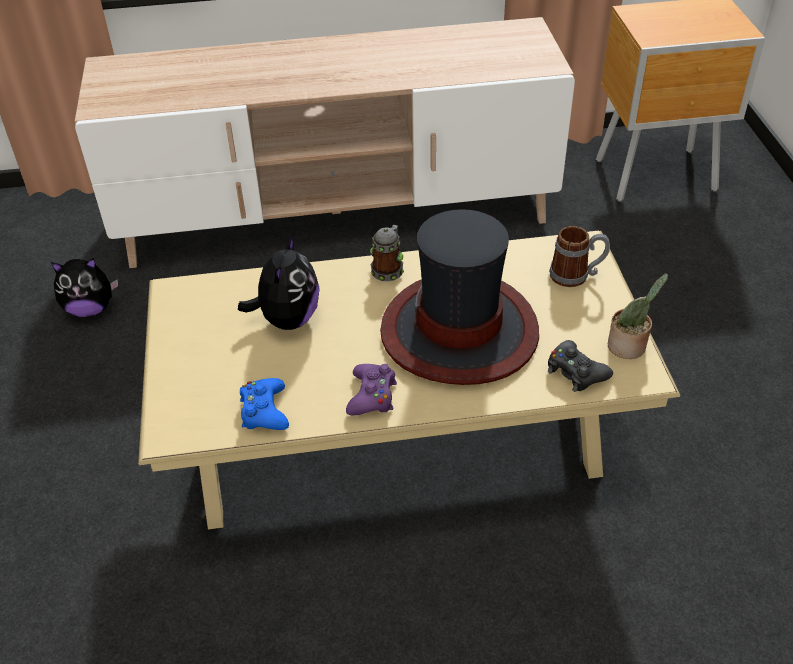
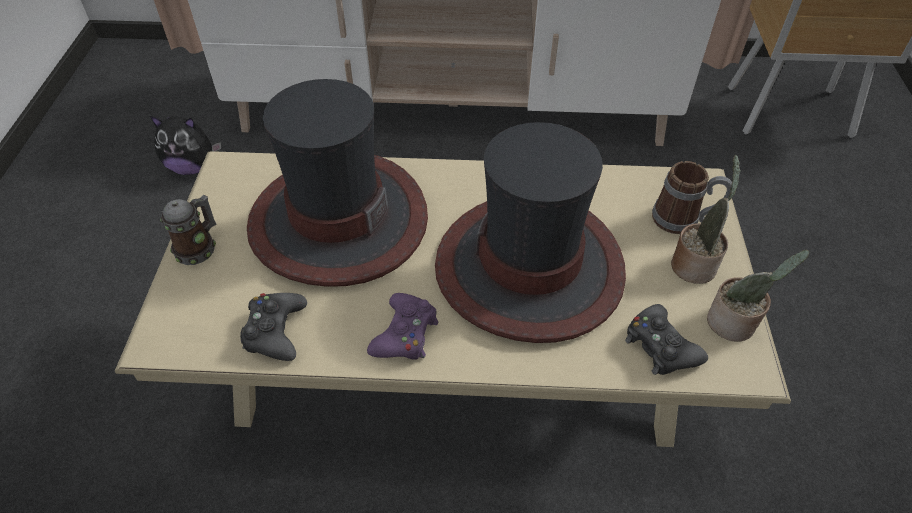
camera: 10 degrees right, 5 degrees up
(264, 411) = (275, 331): blue game controller -> black game controller
(287, 319) = (337, 220): plush toy -> hat
(388, 269) = (467, 178): mug -> mug (199, 247)
(591, 307) = (694, 264): none -> potted plant

